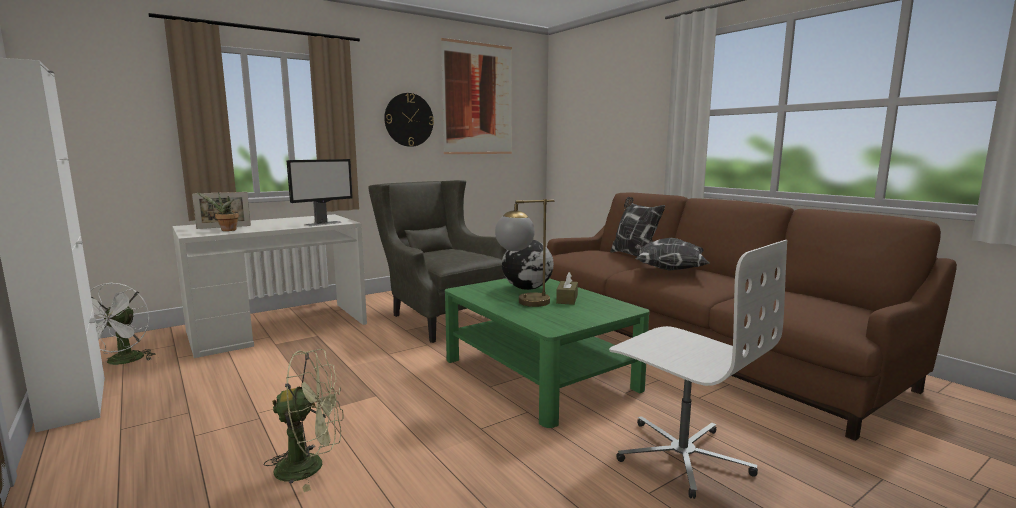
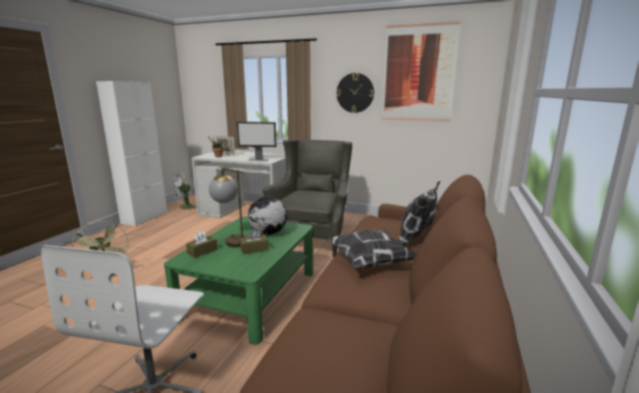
camera: 55 degrees right, 5 degrees up
(538, 317) = (202, 251): none -> brown tissue box

